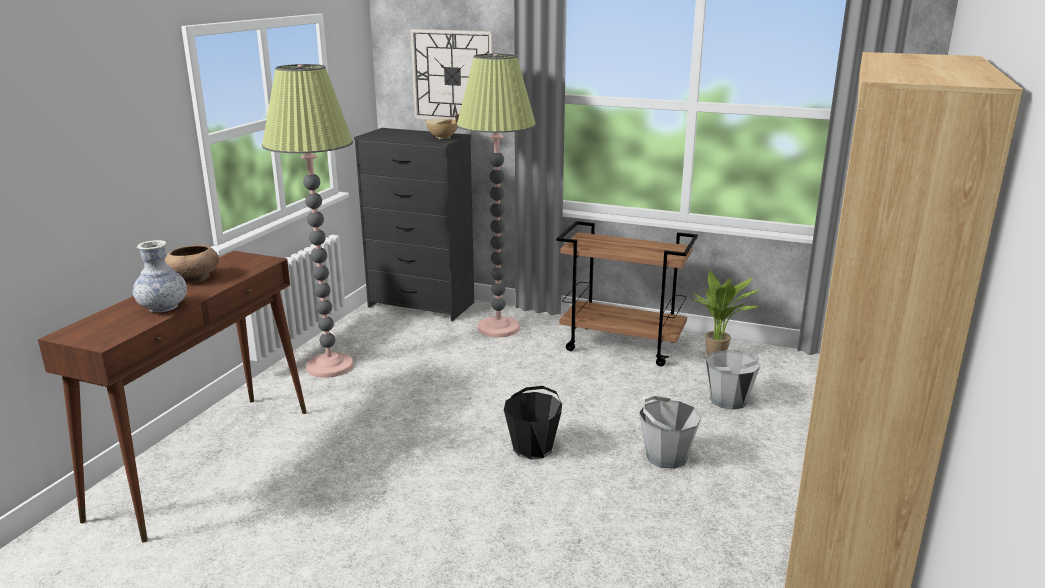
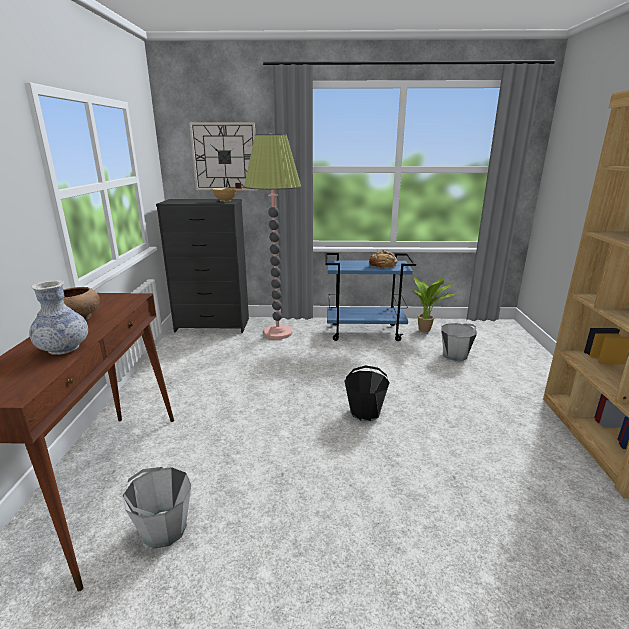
camera: 20 degrees left, 0 degrees up
(330, 366) = (171, 379): floor lamp -> none
(623, 346) = (365, 332): brown cart -> blue cart
(646, 250) = (382, 266): none -> bread
(666, 456) = (453, 399): grey bucket -> grey bucket (164, 529)

